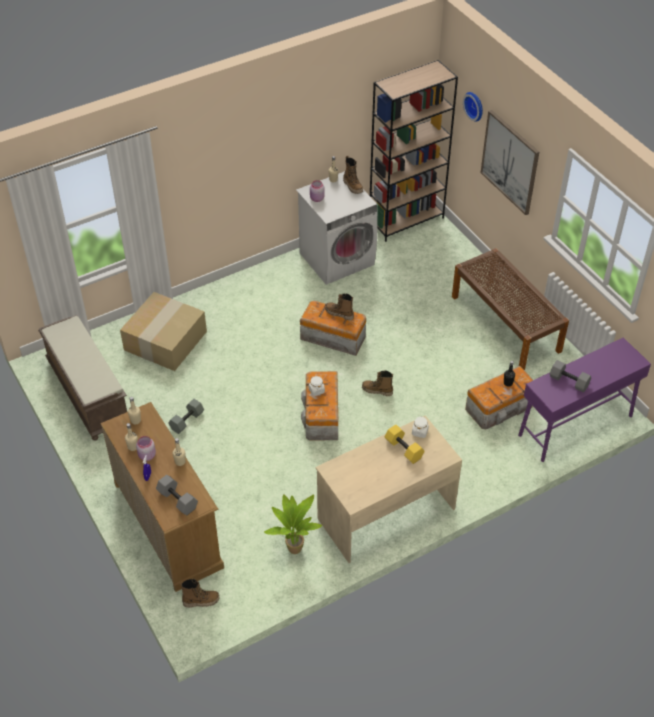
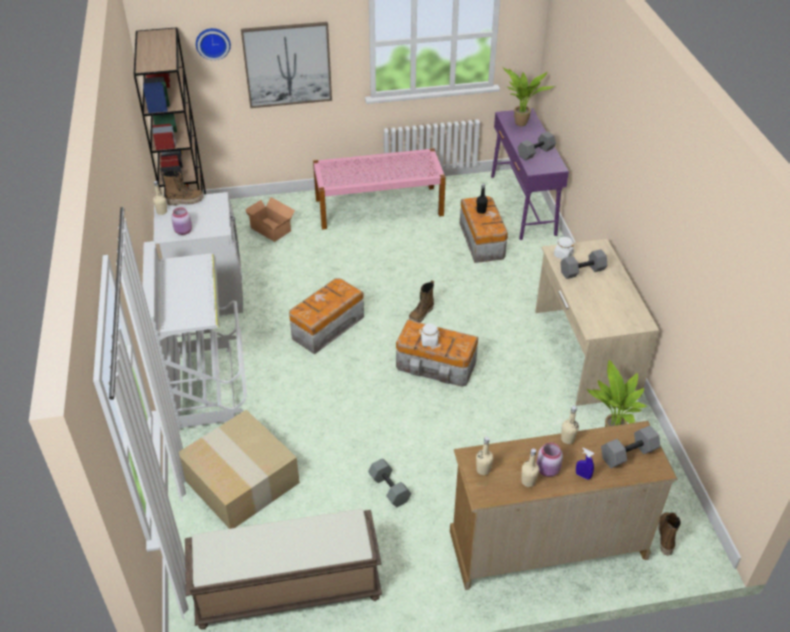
camera: 70 degrees left, 5 degrees down
(240, 294) = (208, 388): none -> white shoe rack
(339, 314) = (324, 295): boot -> none
(404, 449) = (582, 270): yellow dumbbell -> grey dumbbell
(434, 266) = (271, 228): none -> cardboard box
(506, 323) = (379, 207): brown bench -> pink bench
(611, 360) = (520, 125): none -> potted plant

